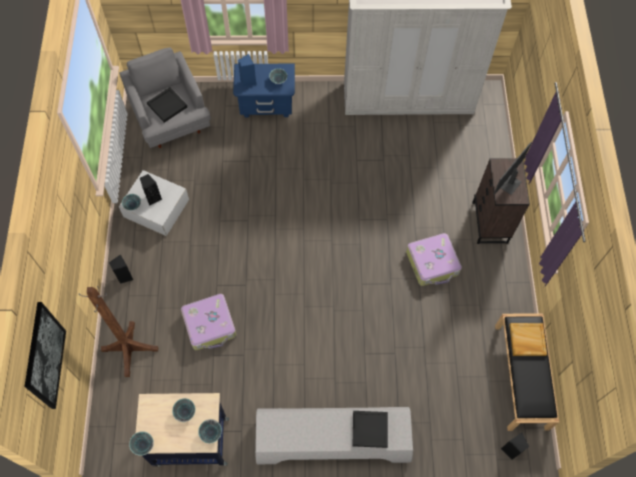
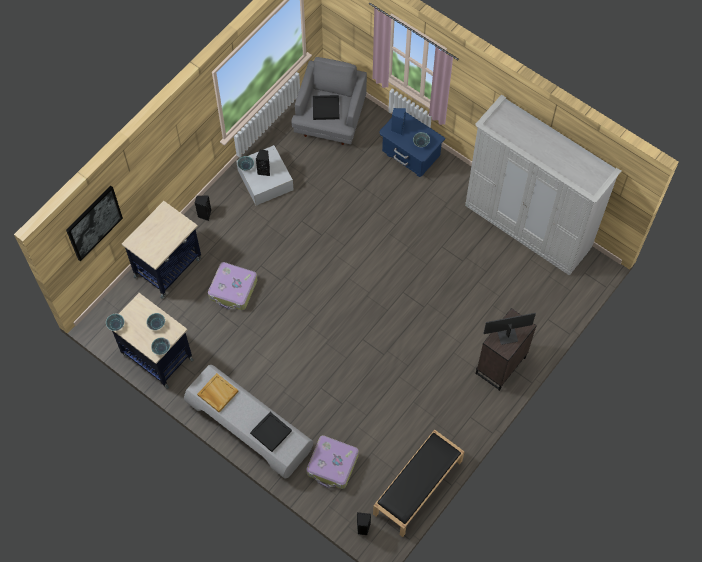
camera: 40 degrees right, 0 degrees up
(130, 349) = (168, 267): brown clothes rack -> blue cart
(433, 263) = (428, 363): suitcase -> suitcase (332, 465)
(527, 340) = (432, 459): beige tray -> beige tray (217, 393)

